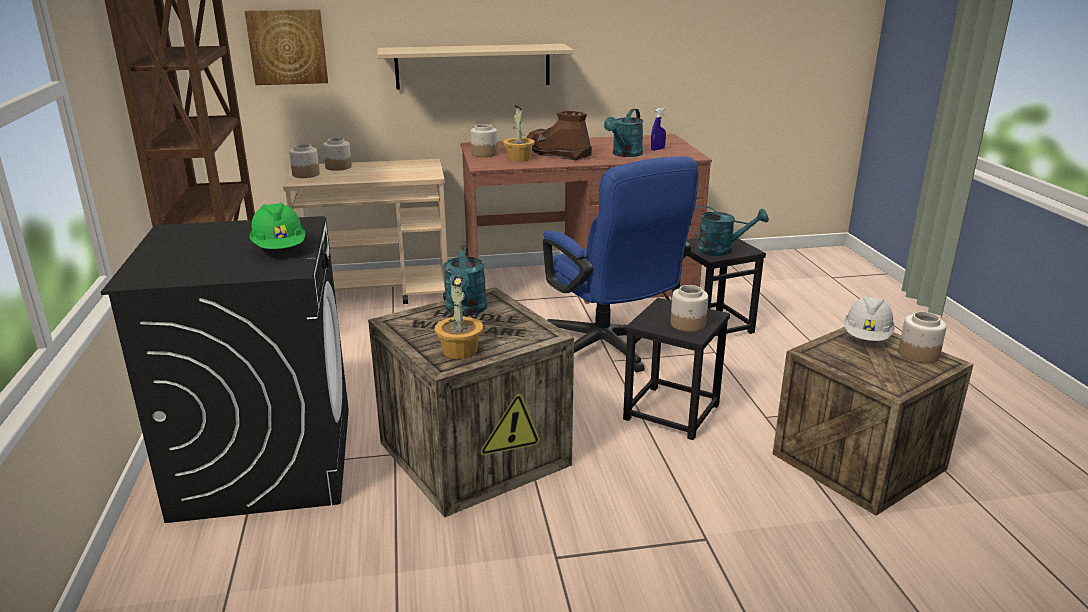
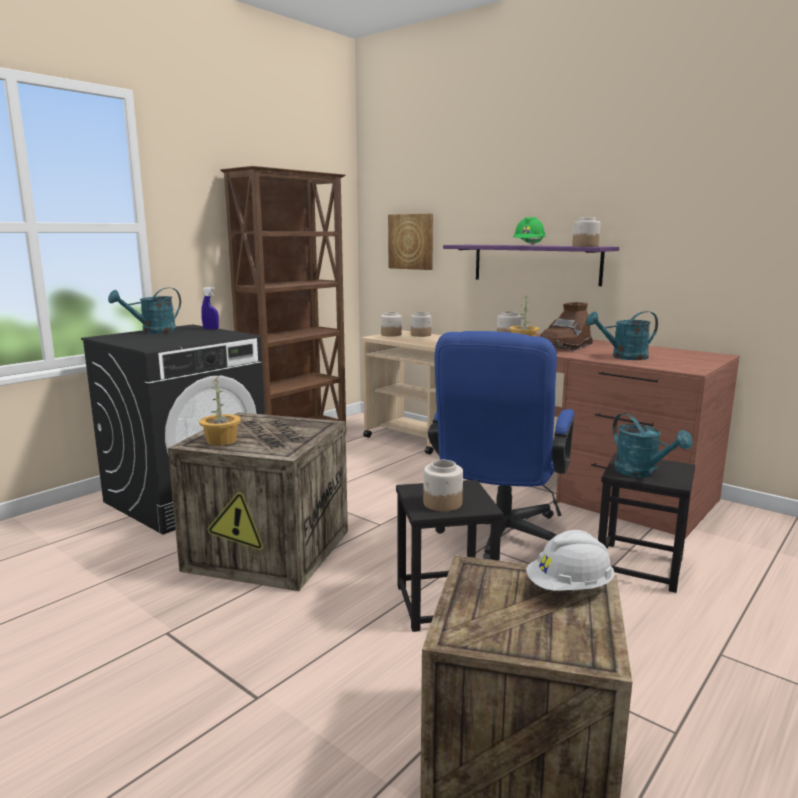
camera: 50 degrees right, 10 degrees down
(280, 249) = (185, 340): green hard hat -> green hard hat (528, 245)
(466, 310) = (289, 425): turquoise watering can -> turquoise watering can (153, 331)
(473, 66) = (535, 264): beige shelf -> purple shelf
(557, 153) = (565, 347): brown boot -> brown boot turned 135 degrees counterclockwise
(657, 149) = (672, 360): blue spray bottle -> blue spray bottle (211, 329)
(918, 354) = (583, 632): jar -> jar (585, 246)

